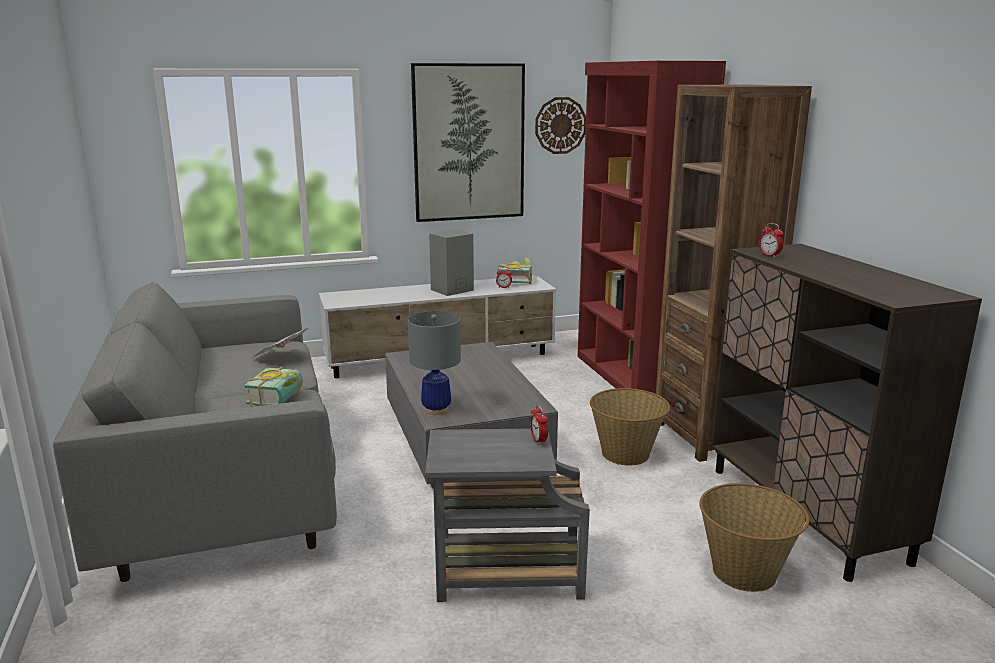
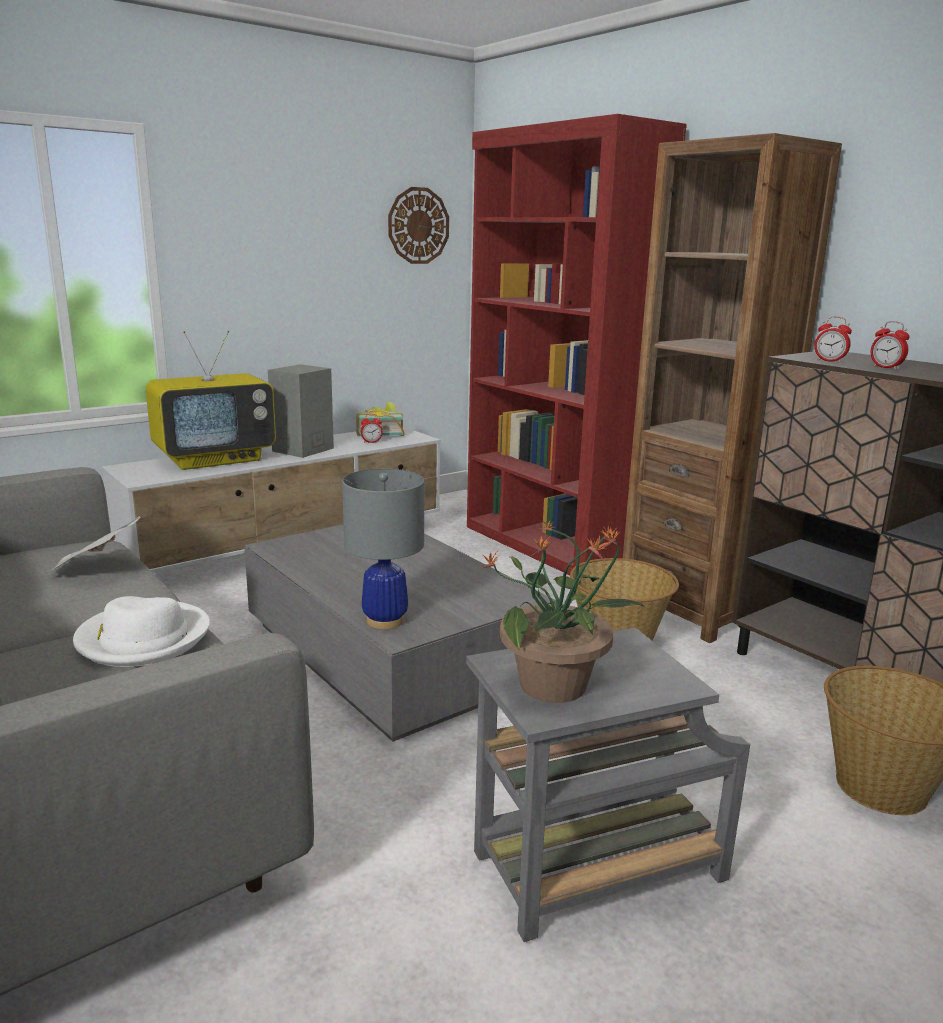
camera: 20 degrees left, 0 degrees up
(281, 400) = (143, 638): book -> white hat
(390, 293) = (215, 459): none -> television
(464, 451) = (555, 685): none -> potted plant
(469, 143) = (304, 245): picture -> none
(538, 440) = (644, 649): alarm clock -> alarm clock (886, 368)

